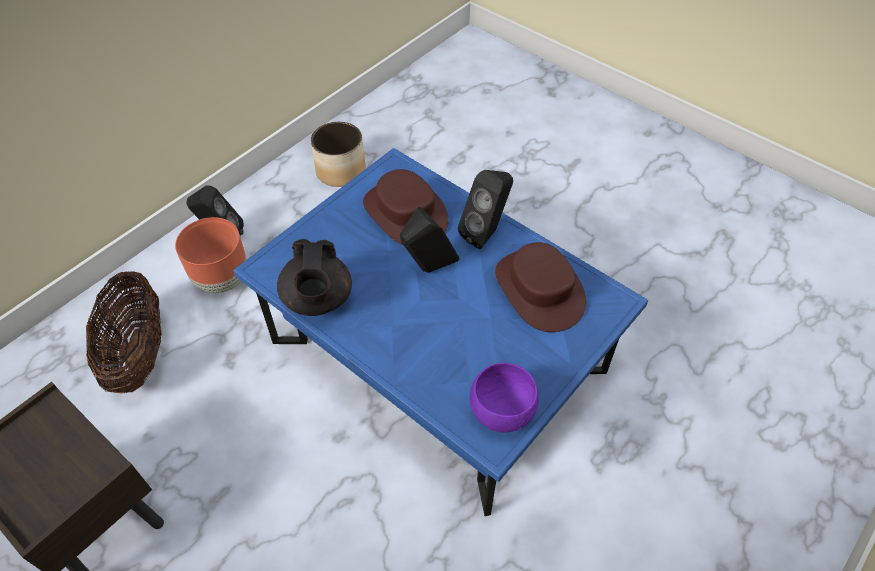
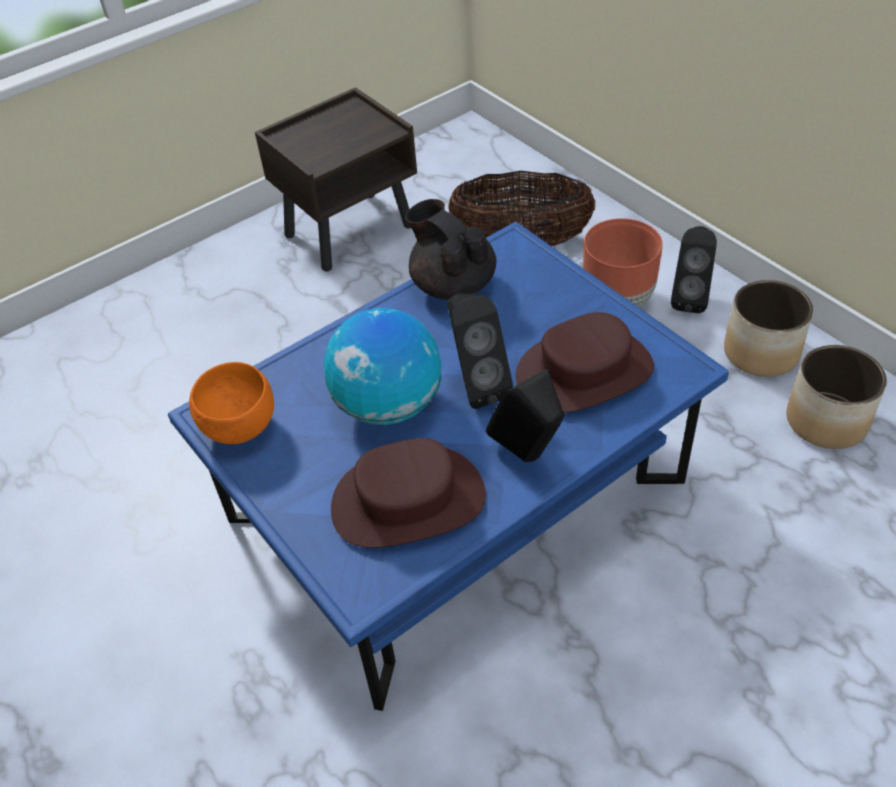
camera: 105 degrees right, 5 degrees down
(281, 199) = (761, 353): none -> planter
(318, 300) = (452, 284): black teapot -> black teapot turned 45 degrees clockwise
(457, 318) = (388, 405): none -> globe
(502, 413) = (238, 427): purple bowl -> orange bowl

